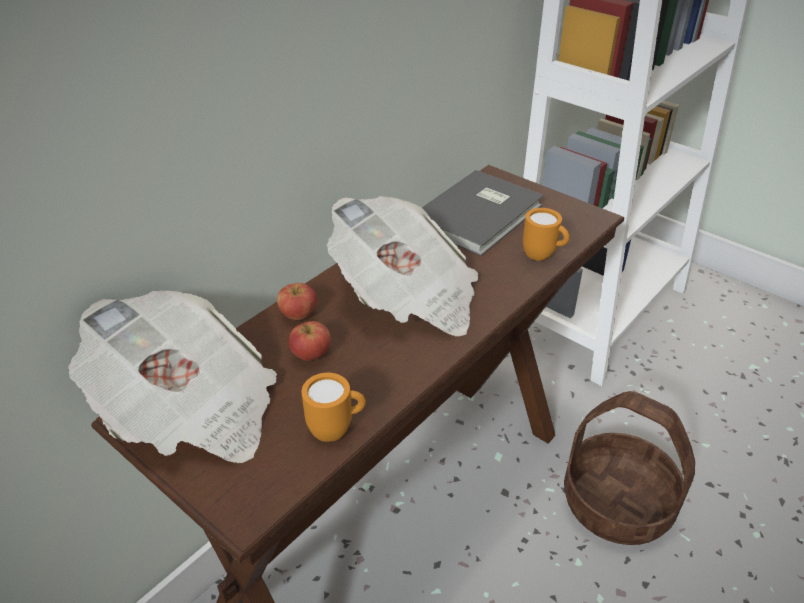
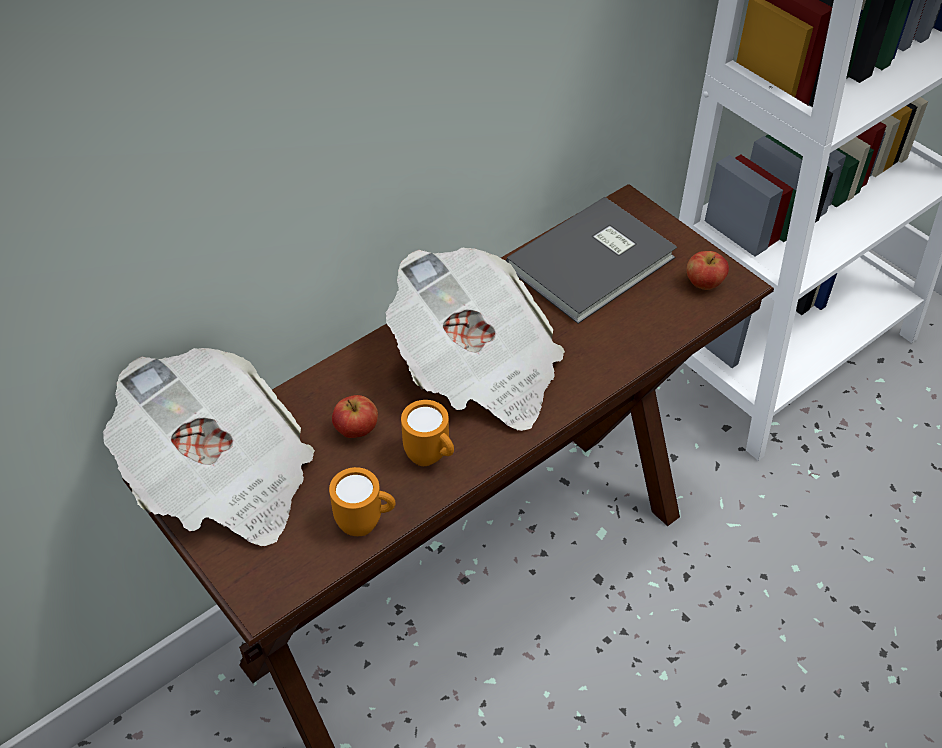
camera: 10 degrees right, 10 degrees up
(298, 314) = (352, 376): apple -> apple (704, 283)
(543, 256) = (652, 334): orange mug -> orange mug (431, 458)
(618, 503) = (733, 613): basket -> none

